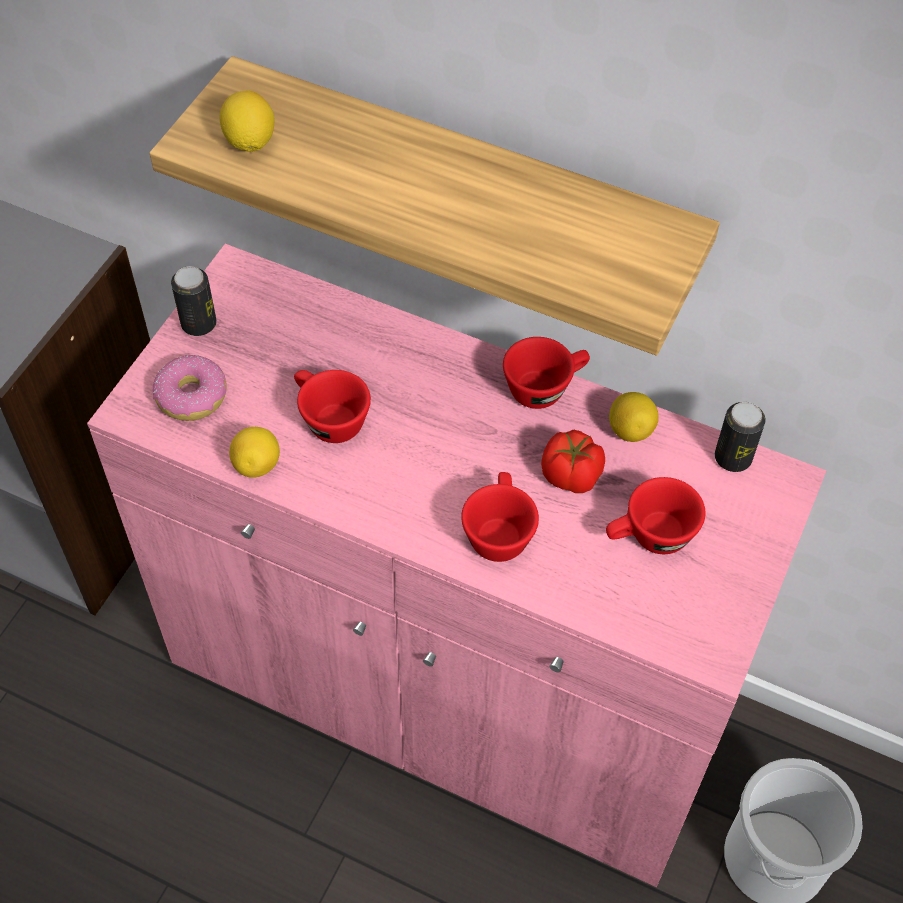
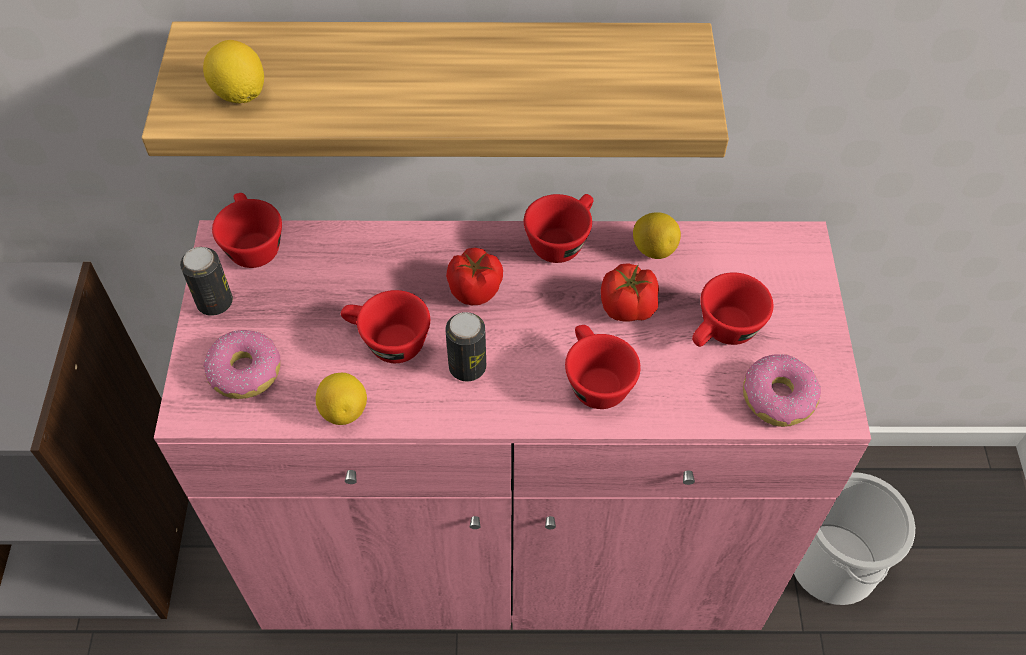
camera: 25 degrees left, 0 degrees up
(258, 283) = (251, 244): none -> red cup
(437, 402) = (476, 289): none -> tomato
(667, 620) = (777, 397): none -> donut
(733, 458) = (748, 240): can -> can (467, 367)

